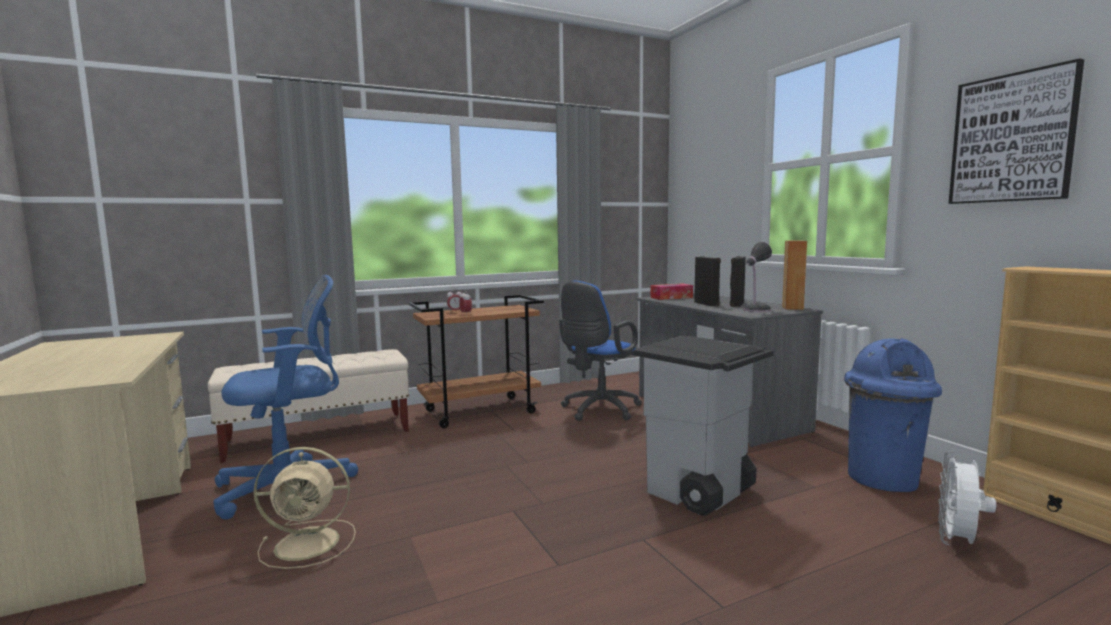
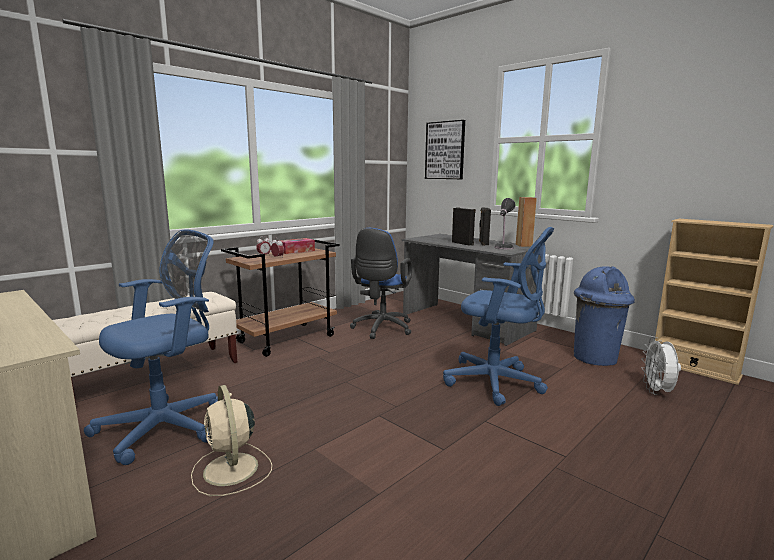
camera: 20 degrees left, 5 degrees up
(310, 543) = (231, 470): beige fan -> beige fan turned 90 degrees clockwise
(671, 297) = (428, 238): tissue box -> tissue box (296, 251)
(699, 493) = (497, 383): grey trash can -> blue office chair
(1012, 138) = (673, 135): picture -> picture (445, 150)

